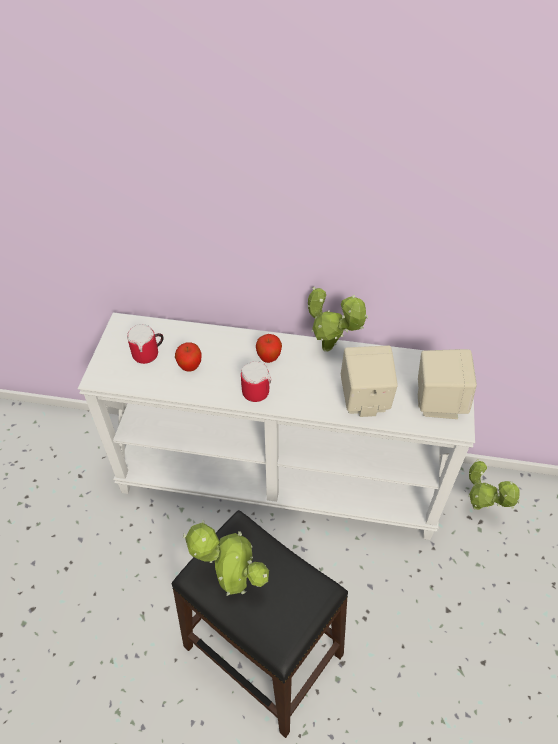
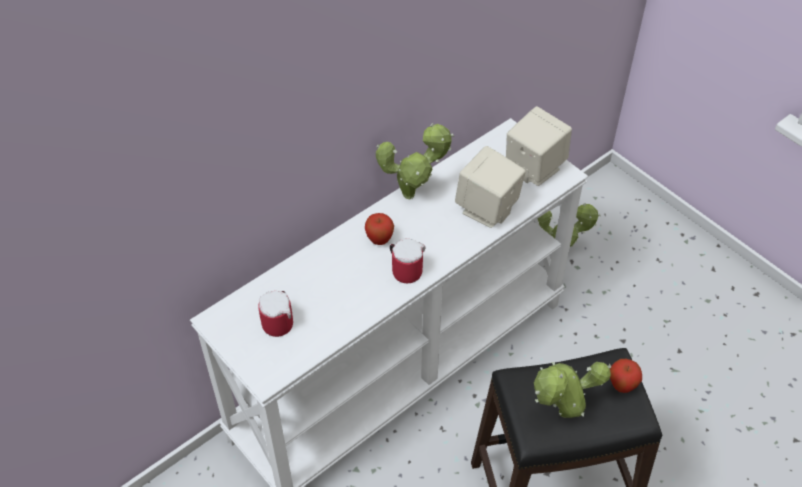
camera: 50 degrees left, 0 degrees up
(190, 367) = (330, 300): apple -> apple (622, 386)

